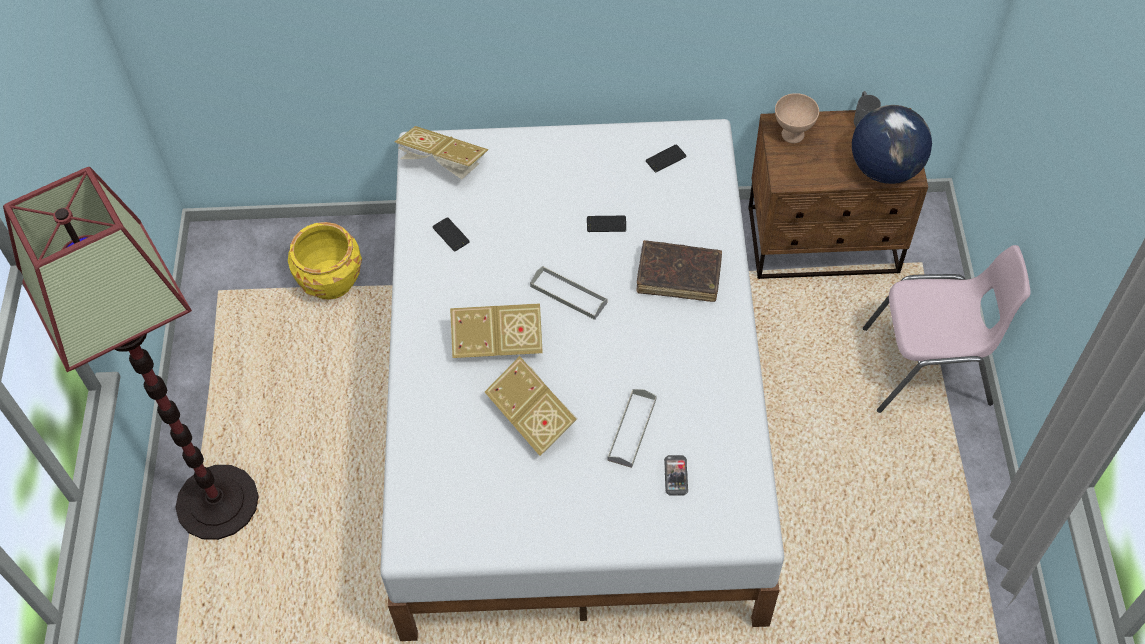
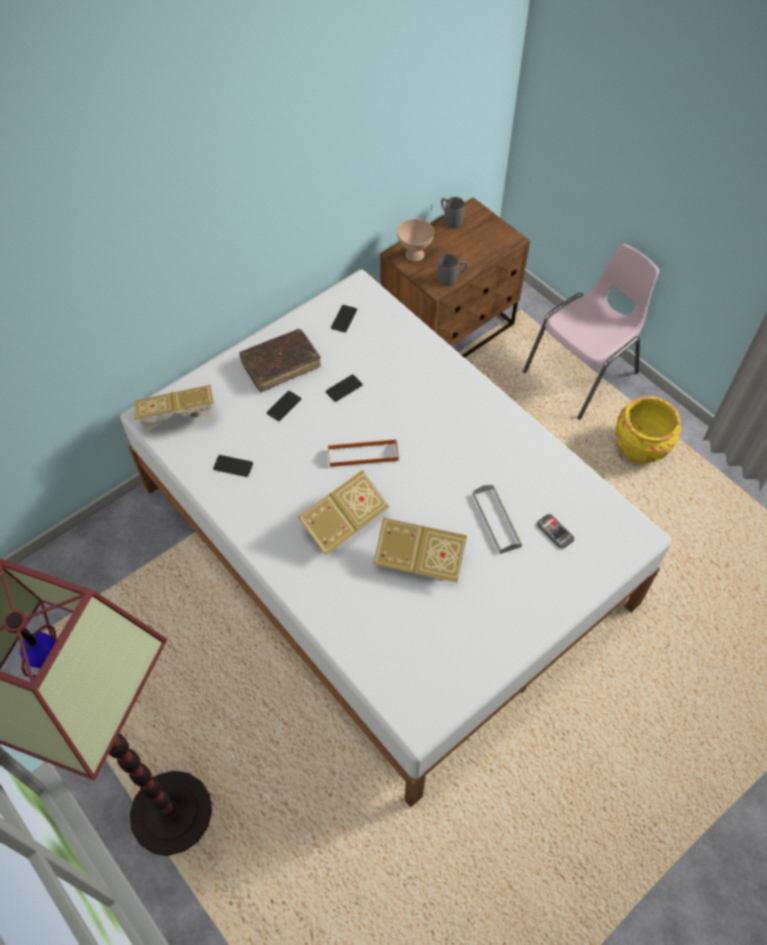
camera: 40 degrees left, 0 degrees up
(331, 281) = (117, 576): yellow planter -> yellow planter (640, 448)
(539, 208) = (284, 406): none -> phone
(568, 294) = (363, 454): grey tray -> orange tray
(678, 276) = (428, 393): brown book -> brown book (281, 364)
(808, 179) = (452, 278): none -> grey mug
(884, 168) = (493, 244): globe -> none

